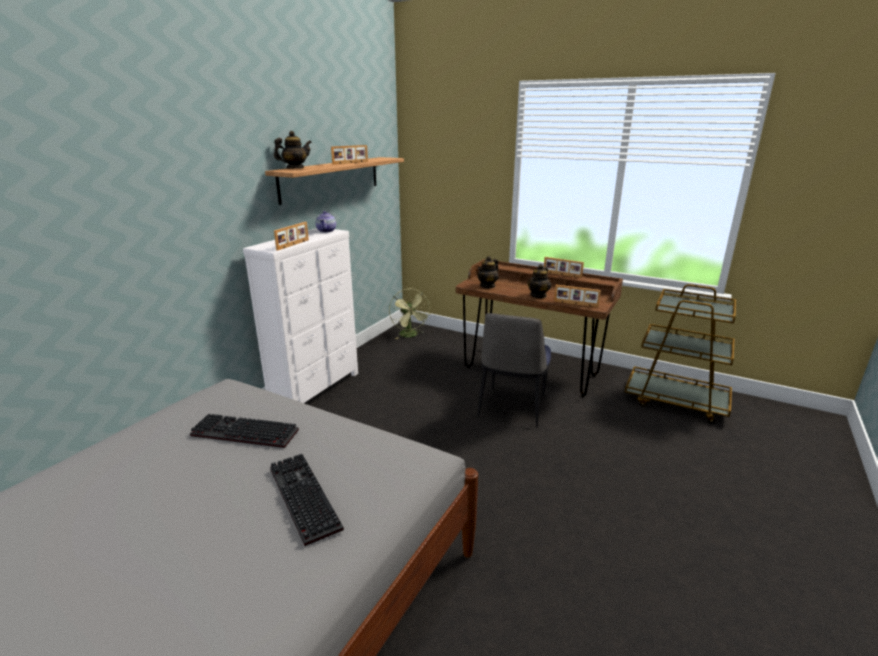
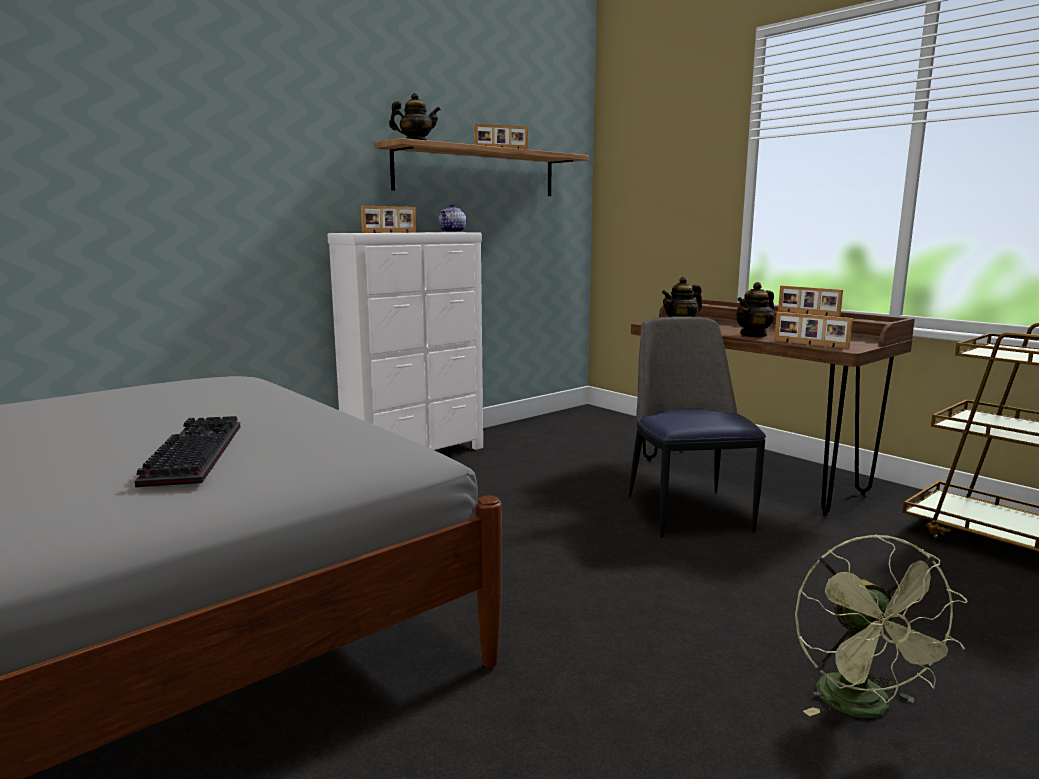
camera: 20 degrees right, 10 degrees down
(242, 434) = (199, 404): keyboard -> none
(410, 335) = (585, 419): green fan -> green fan (863, 708)
(511, 408) = (688, 511): chair -> chair turned 135 degrees clockwise

